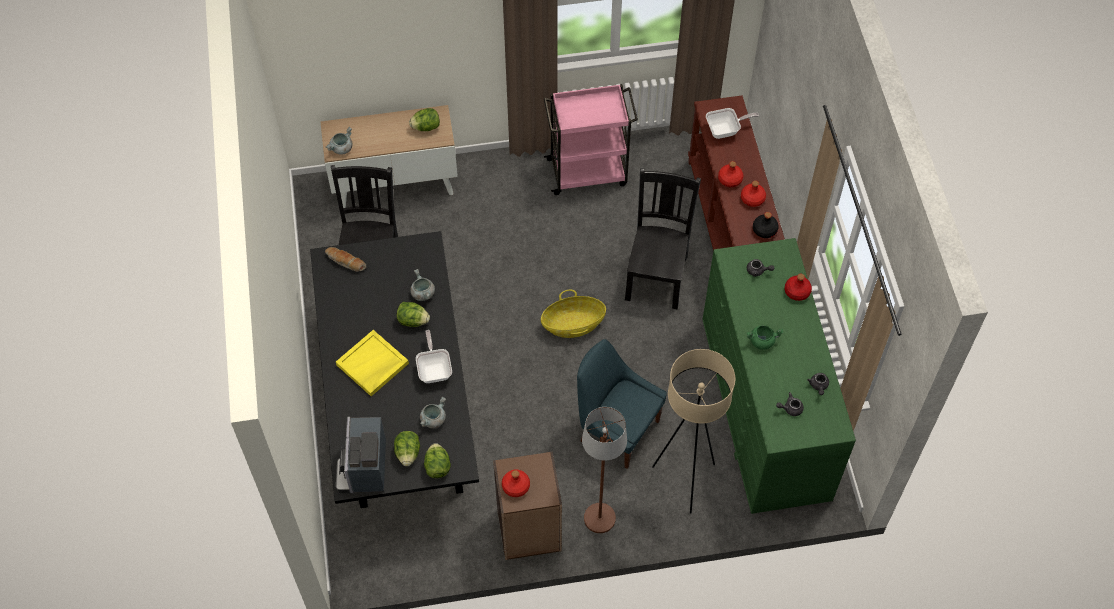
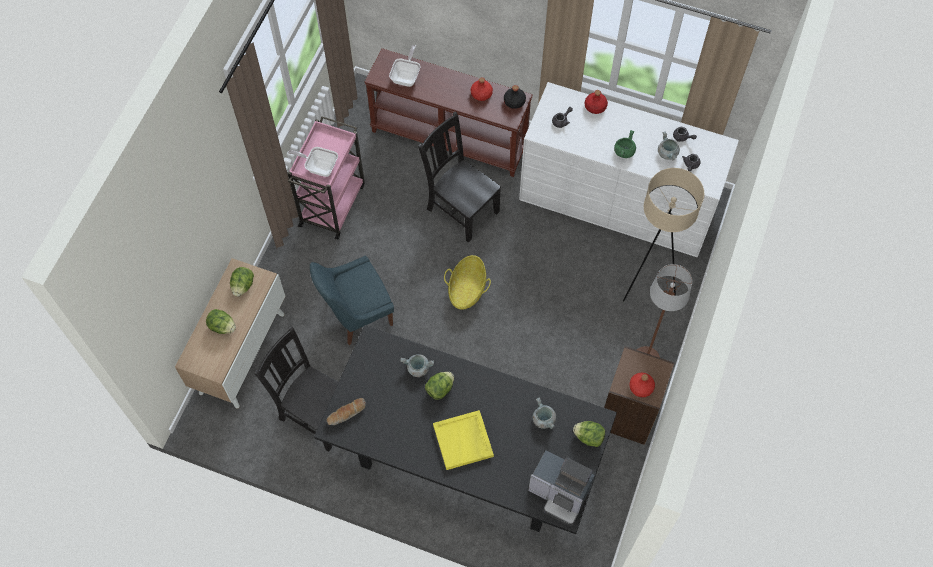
camera: 60 degrees left, 5 degrees up
(341, 149) = (217, 363): grey cooking pot -> grey cooking pot (668, 153)
(408, 453) = (563, 453): lettuce -> lettuce (222, 326)
(434, 369) = (496, 395): frying pan -> frying pan (319, 167)
(616, 429) = (578, 308): blue chair -> blue chair (356, 314)
(730, 179) = (454, 98): red bottle -> none
(765, 407) = (617, 201): green dresser -> white dresser

